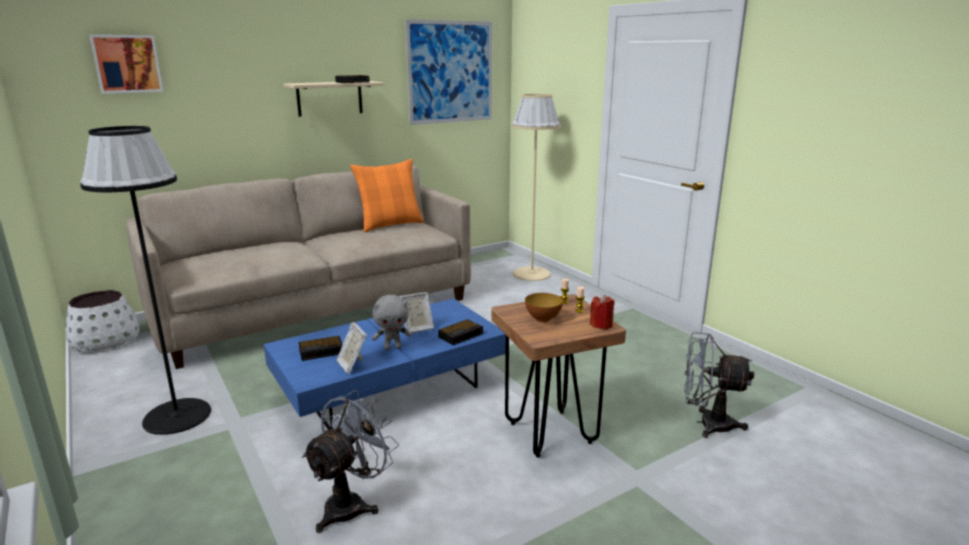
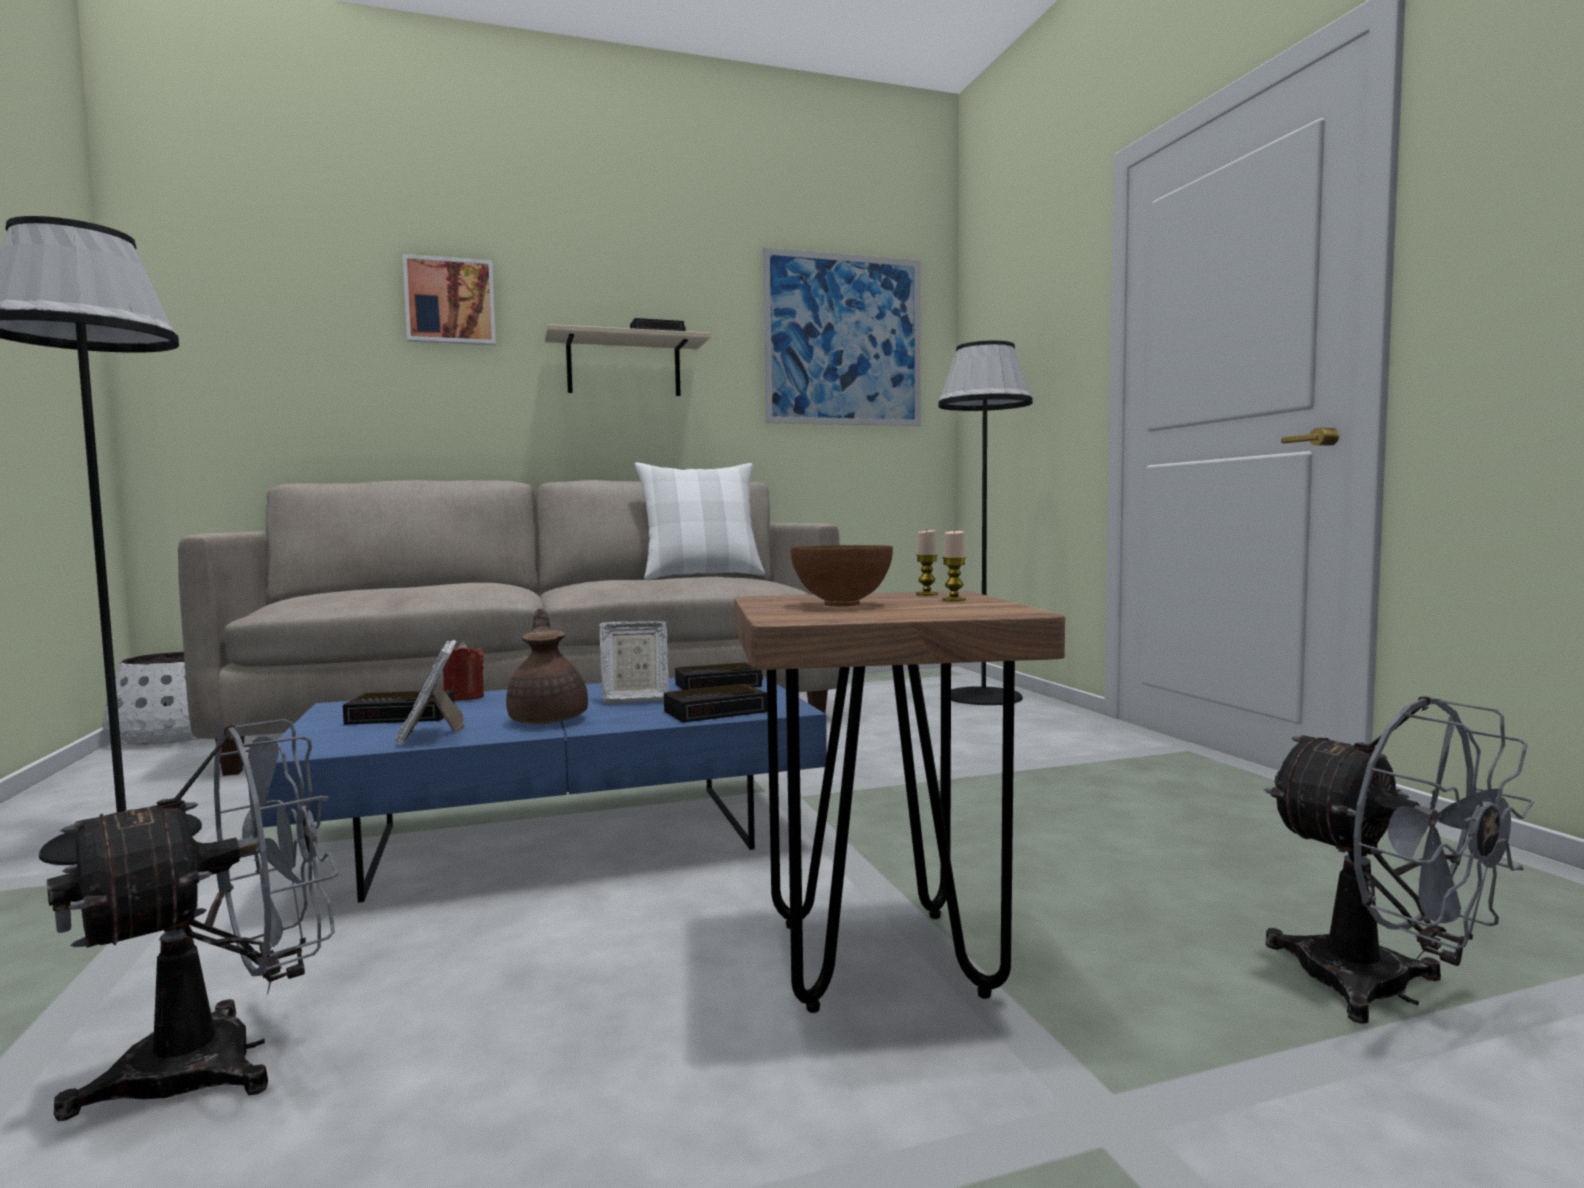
camera: 15 degrees right, 15 degrees down
(127, 64) = (294, 288): picture -> picture (450, 302)
(390, 225) = (702, 576): orange pillow -> white pillow
(393, 348) = (549, 719): grey plush toy -> brown teapot
(445, 312) = (720, 685): none -> alarm clock
(532, 274) = (984, 697): beige floor lamp -> black floor lamp
(601, 325) = (996, 610): red candle -> red candle (464, 697)
(706, 424) = (1383, 992): grey fan -> grey fan turned 150 degrees counterclockwise

